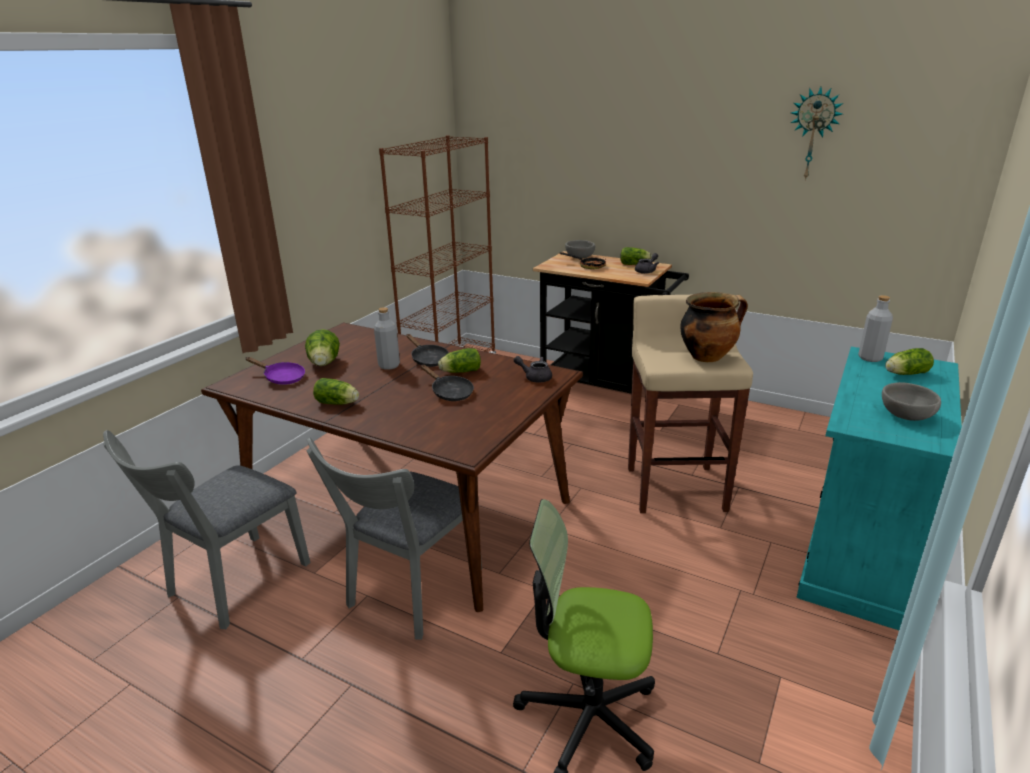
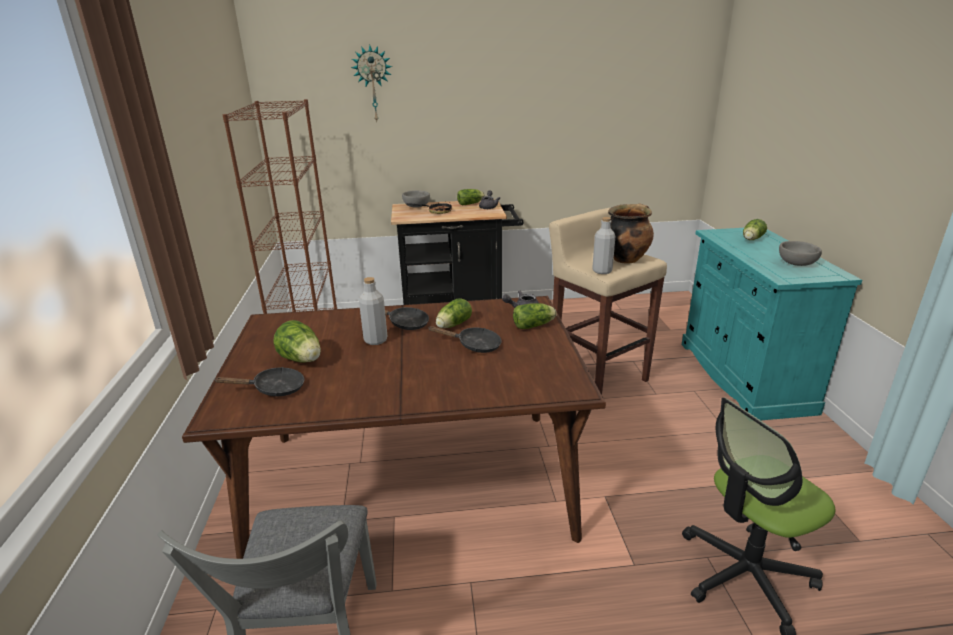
camera: 35 degrees left, 0 degrees up
(281, 378) = (274, 389): purple frying pan -> black frying pan
(338, 403) = (384, 391): lettuce -> lettuce (535, 325)
(409, 594) = (506, 559): grey chair -> none
(813, 134) = (599, 77): wall clock -> wall clock (373, 84)
(870, 358) = (718, 234): grey bottle -> grey bottle (602, 271)

